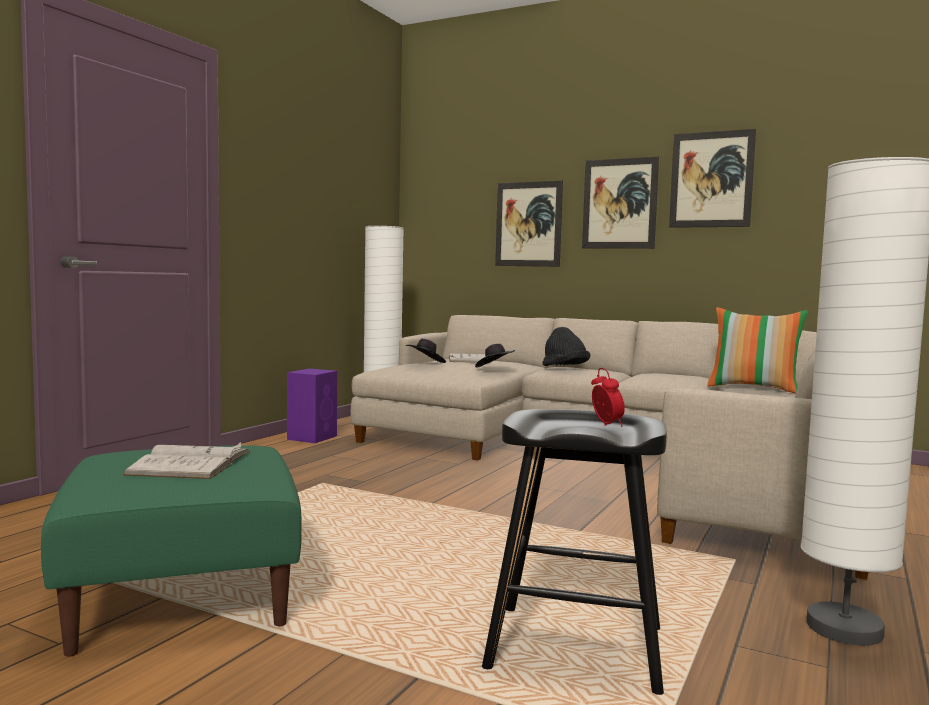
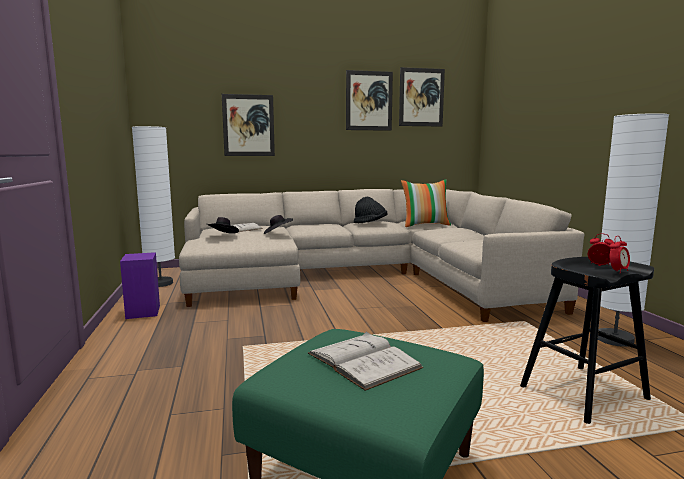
camera: 40 degrees left, 5 degrees up
(565, 368) = (311, 226): black hat -> black hat (370, 223)
(576, 429) = (617, 271): none -> alarm clock
(619, 203) = (313, 113): picture -> picture (421, 97)

